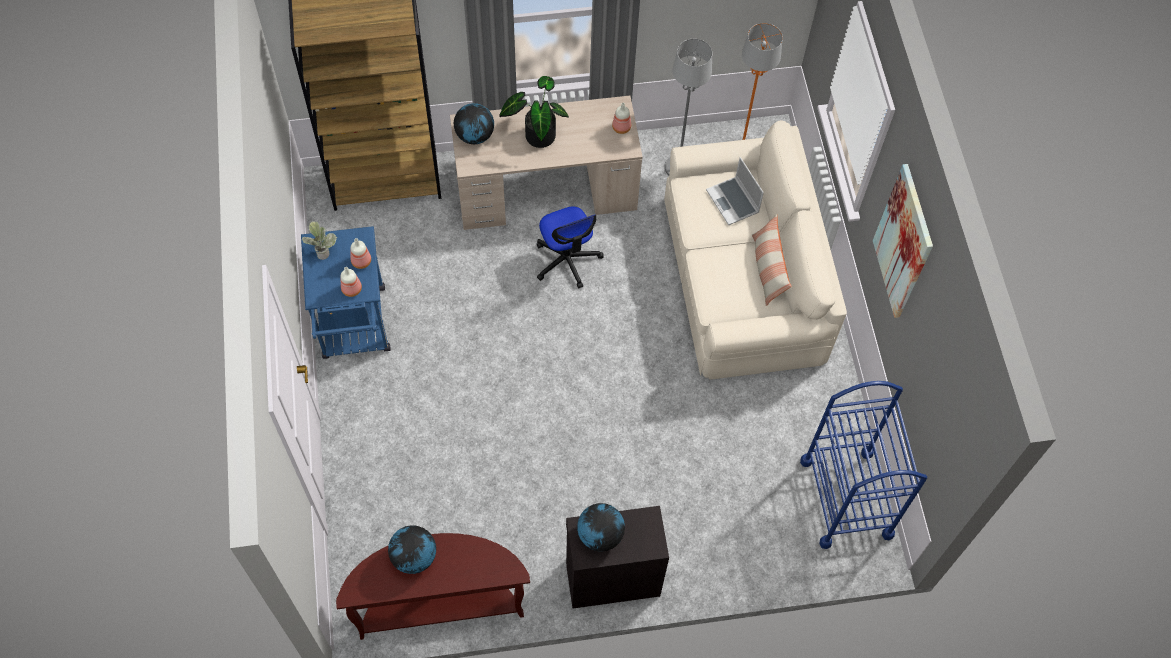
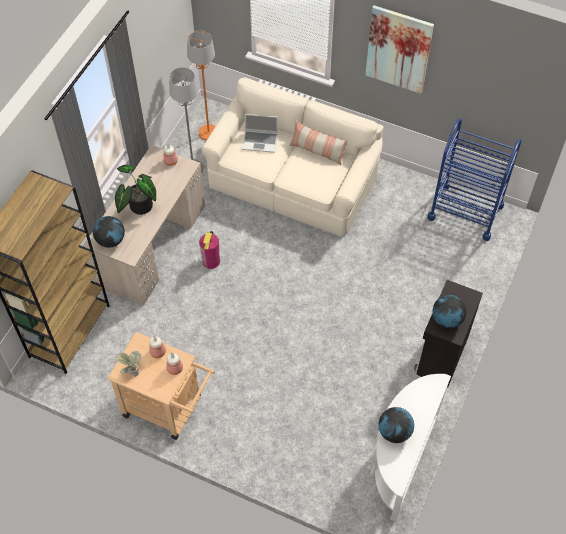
camera: 55 degrees left, 5 degrees down
(355, 329) = (168, 408): blue cart -> beige cart
(440, 604) = (400, 460): brown console table -> white console table
(567, 260) = (211, 261): office chair -> fire extinguisher

